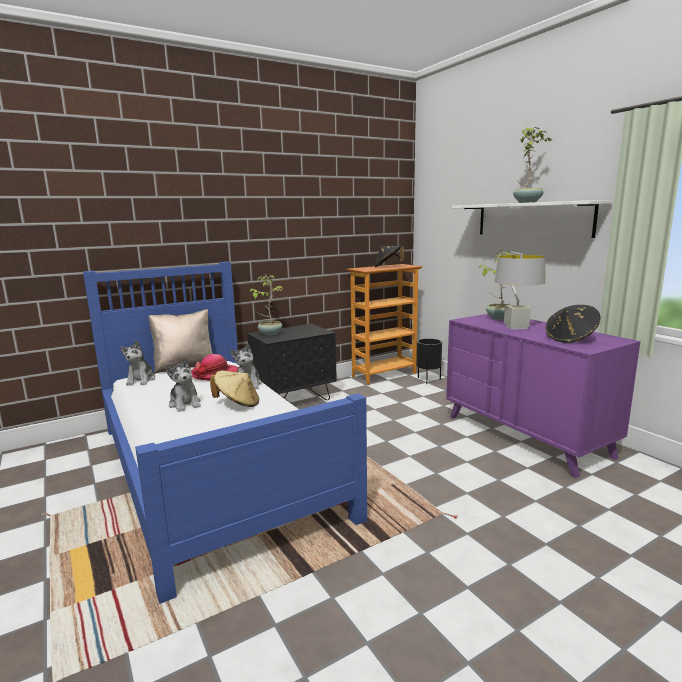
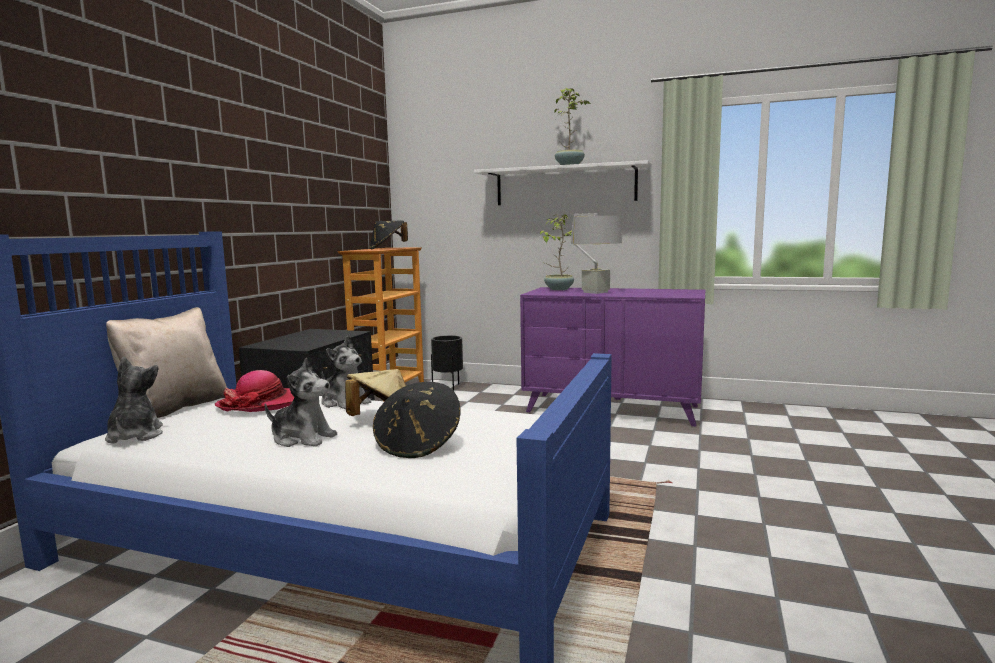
camera: 40 degrees left, 5 degrees down
(141, 380) = (134, 436): plush toy -> plush toy turned 150 degrees counterclockwise
(269, 334) = (280, 343): potted plant -> none
(571, 338) = (660, 293): black hat -> black hat (418, 445)

